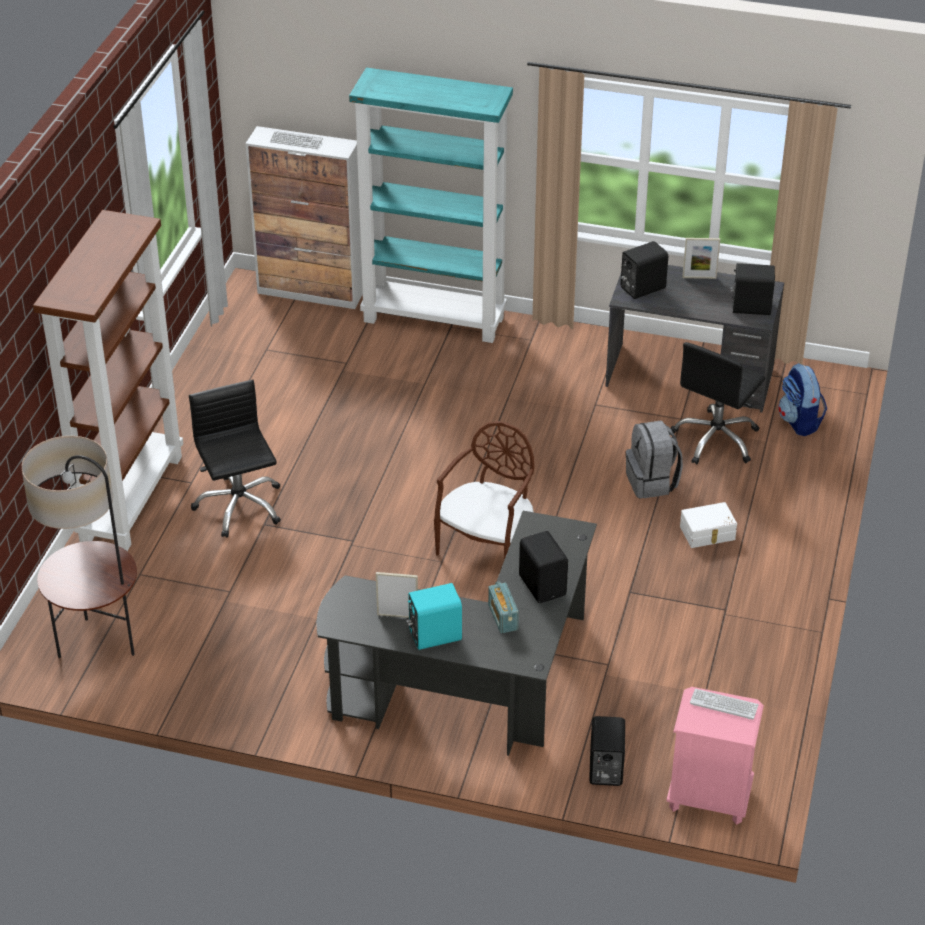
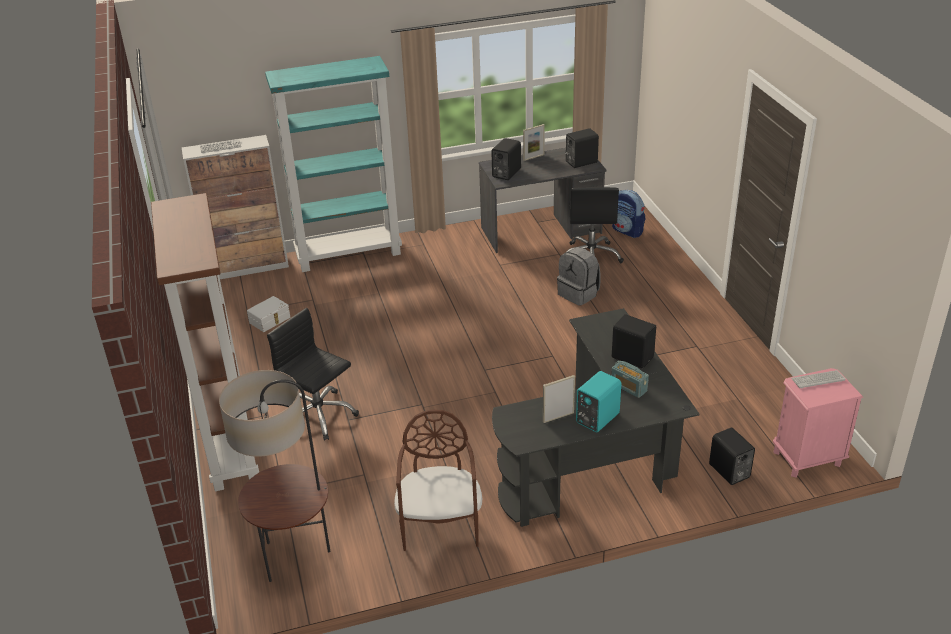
camera: 30 degrees left, 5 degrees down
(488, 547) = (516, 371): brown chair -> brown chair (440, 524)
(708, 533) = (641, 309): white storage box -> white storage box (270, 320)

